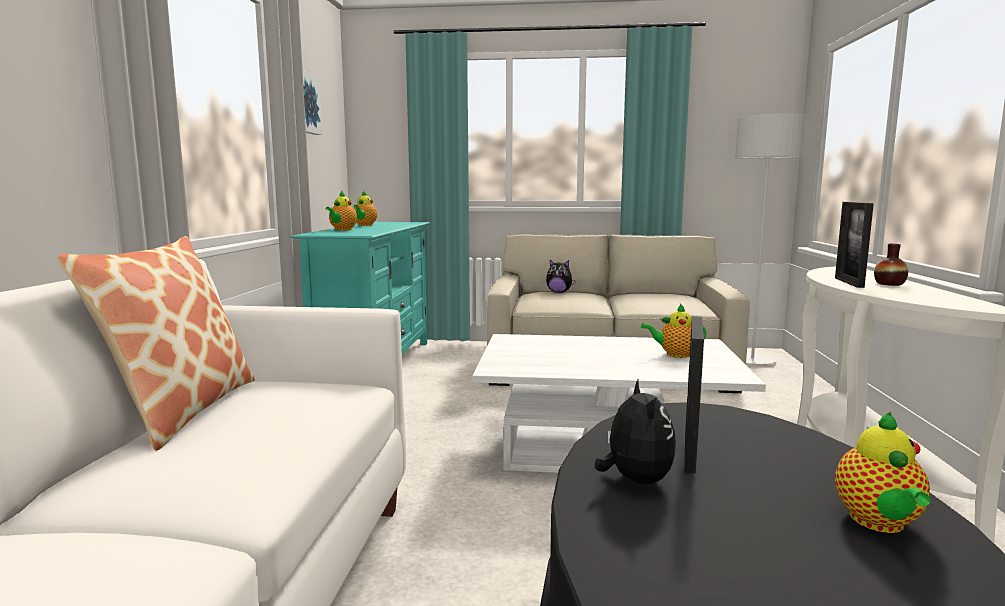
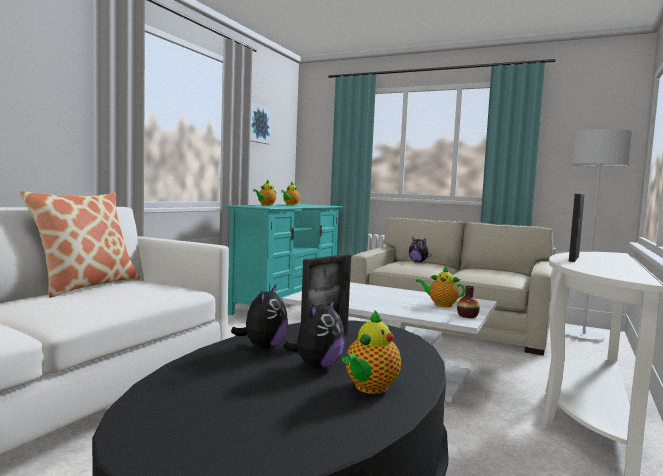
camera: 20 degrees right, 5 degrees down
(757, 499) = (317, 366): none -> plush toy
(889, 284) = (607, 262): vase -> vase (467, 316)

